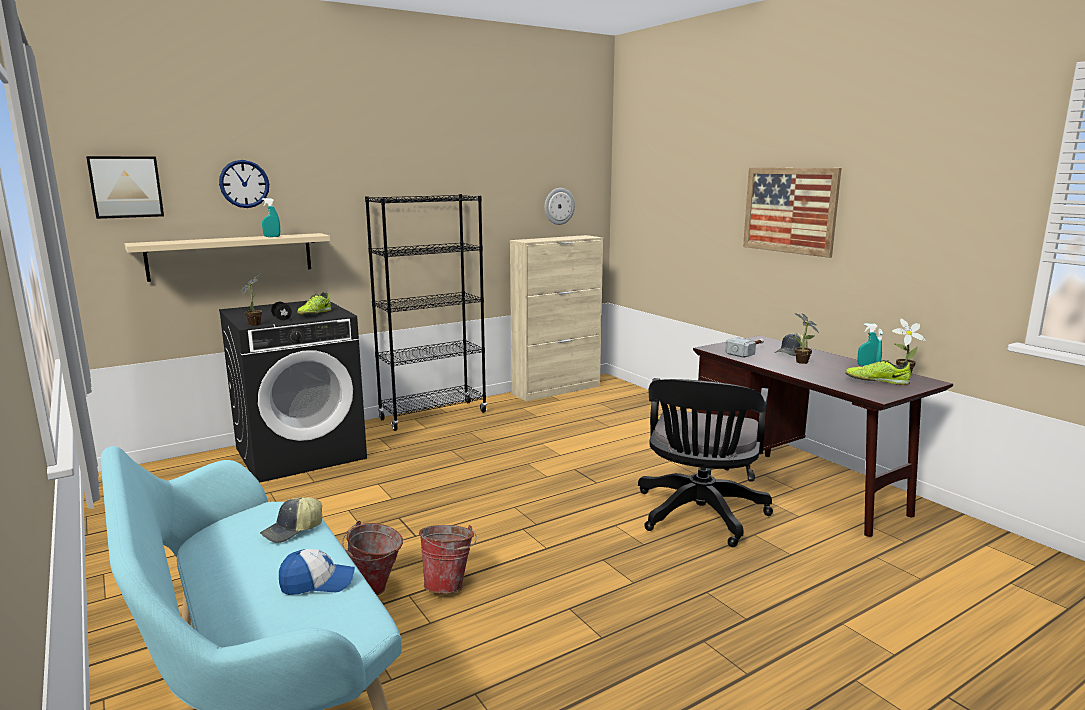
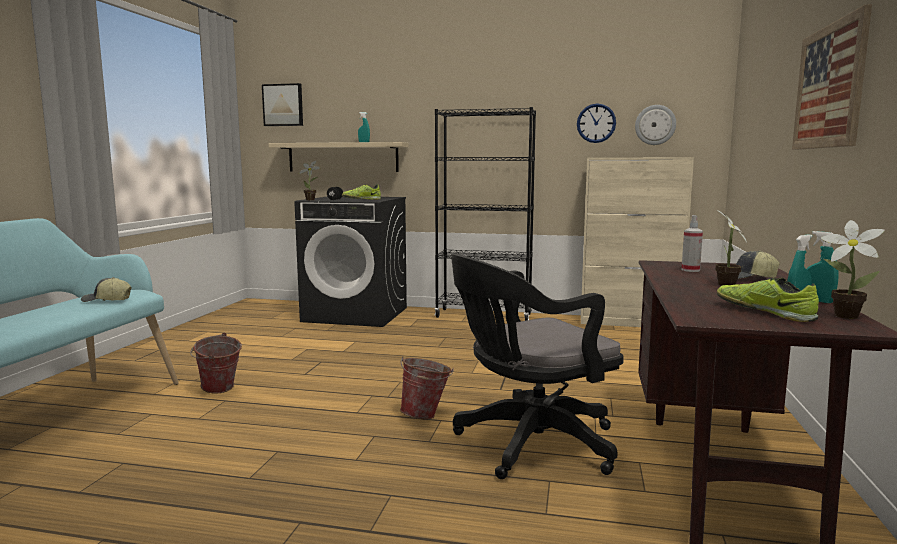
camera: 45 degrees right, 5 degrees down
(244, 184) = (355, 102): wall clock -> wall clock (596, 123)
(317, 583) = (36, 320): cap -> none
(449, 584) = (255, 405): bucket -> bucket (426, 415)
(748, 352) = (690, 270): hammer -> spray bottle

